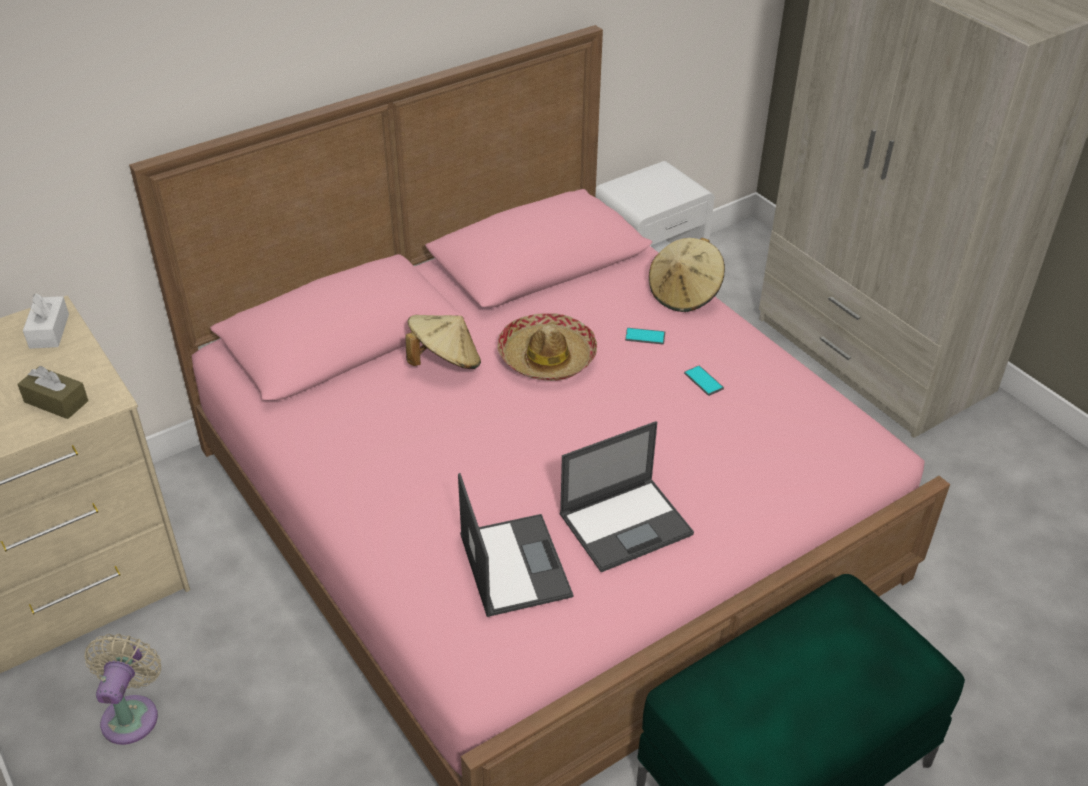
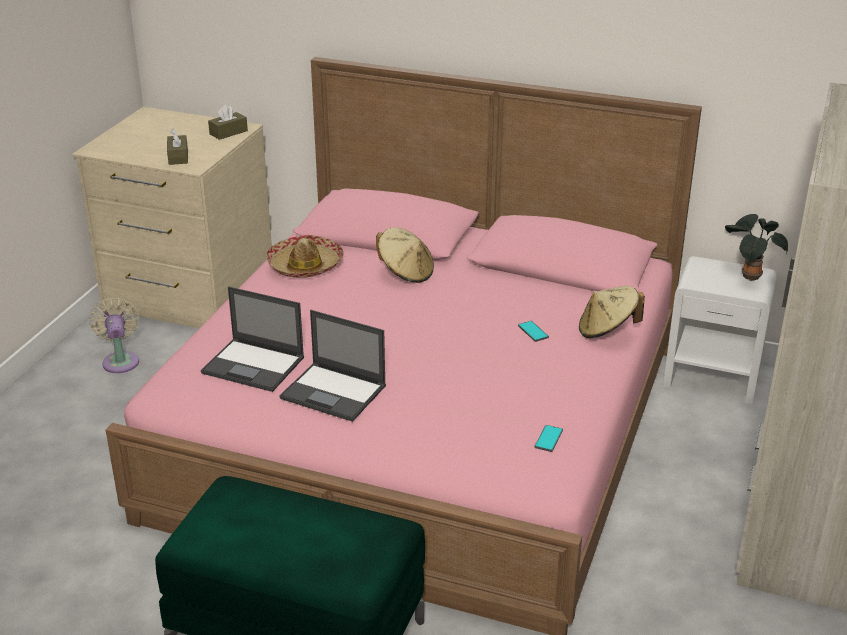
camera: 55 degrees right, 10 degrees down
(49, 331) = (228, 132): white tissue box -> brown tissue box
(132, 714) = (120, 360): beige fan -> beige fan turned 75 degrees counterclockwise
(514, 564) = (254, 365): laptop -> laptop turned 75 degrees clockwise
(547, 357) = (459, 304): hat -> hat (305, 265)
(662, 177) = (749, 275): none -> potted plant
(703, 381) = (517, 371): phone -> phone (548, 439)

